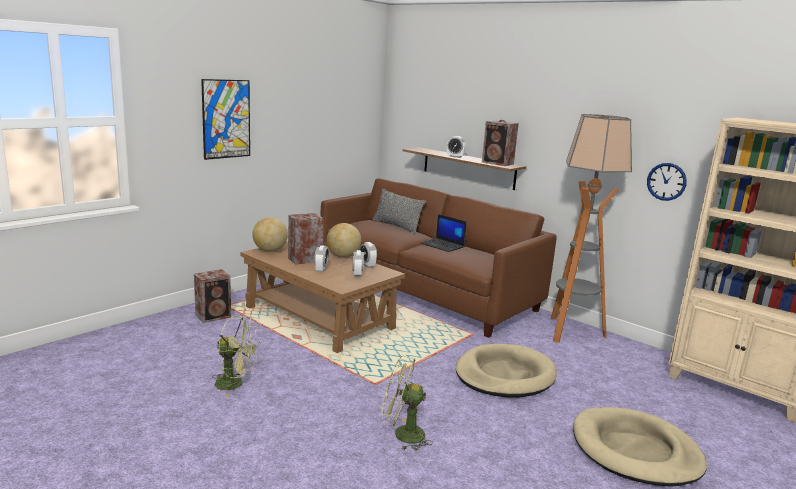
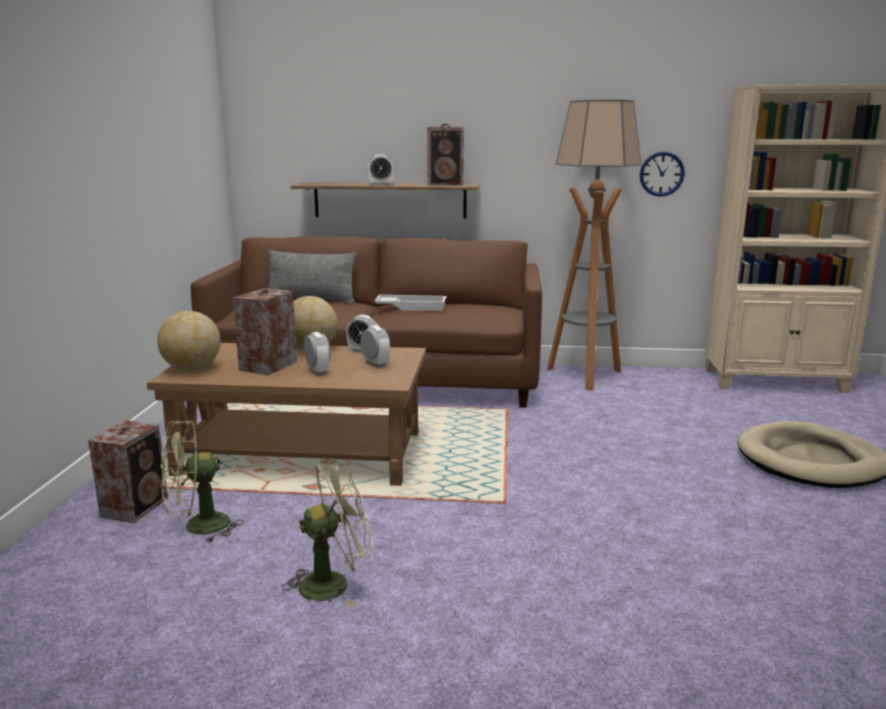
camera: 35 degrees left, 0 degrees up
(226, 119) = (60, 146): picture -> none
(402, 434) = (627, 543): green fan -> green fan (197, 528)
(443, 245) = (411, 307): laptop -> white tray
(504, 375) = (605, 438): beige dog bed -> none

